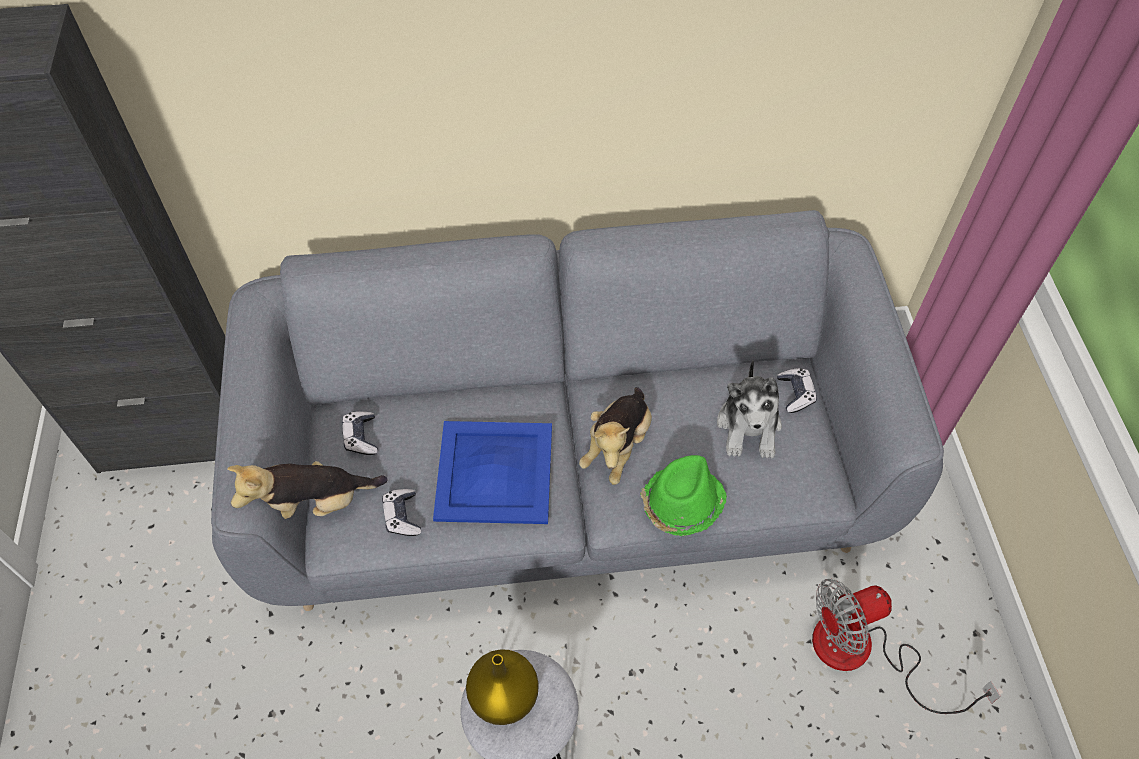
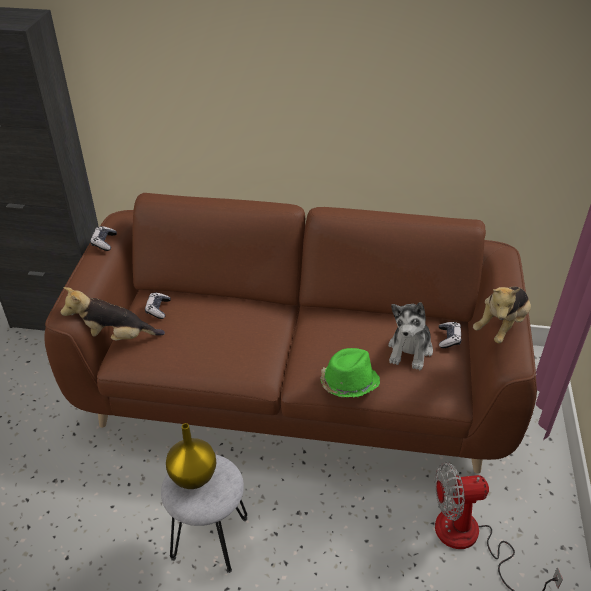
camera: 15 degrees right, 15 degrees down
(402, 516) = (165, 354): game controller -> game controller (104, 242)
(493, 473) = (231, 343): blue tray -> none
(569, 481) = (295, 390): grey sofa -> brown sofa
(617, 446) = (318, 345): plush toy -> plush toy (501, 326)

